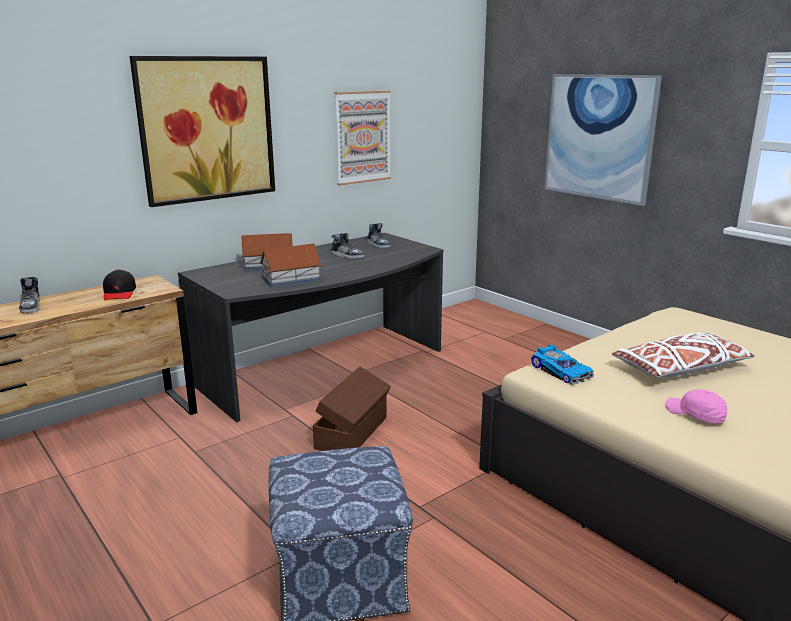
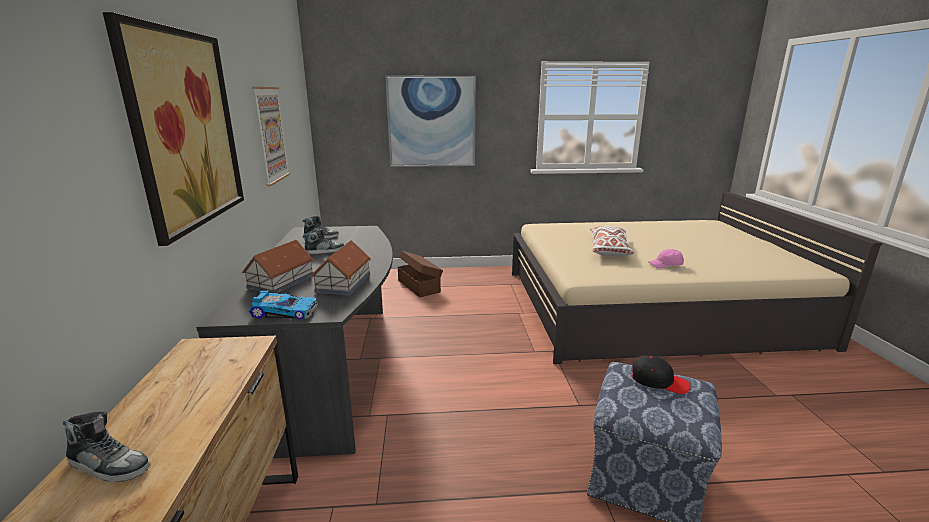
camera: 55 degrees left, 0 degrees up
(119, 293) = (204, 376): black cap -> black cap (659, 381)
(353, 432) = (453, 394): brown storage box -> brown storage box (419, 286)
(562, 371) = (585, 272): toy car -> toy car (285, 311)

